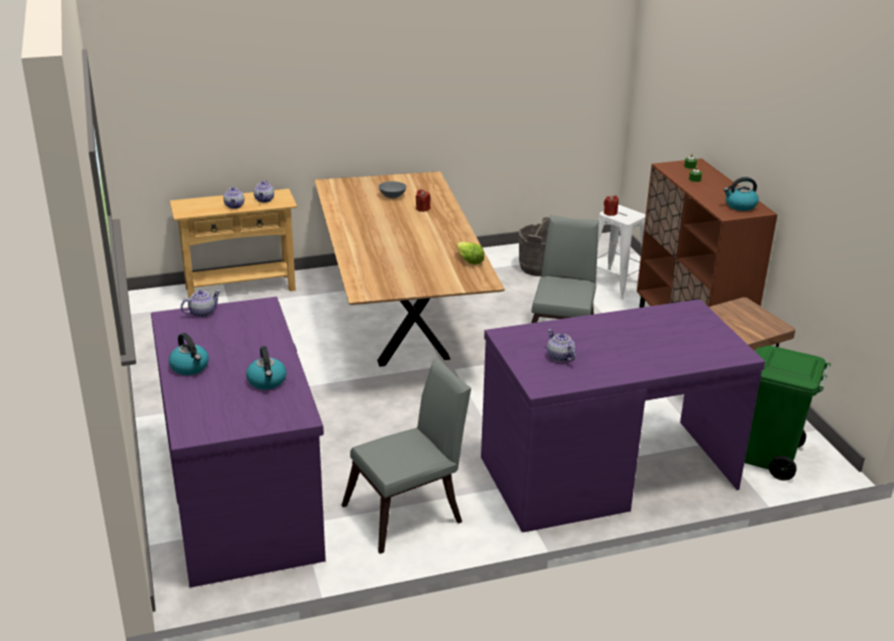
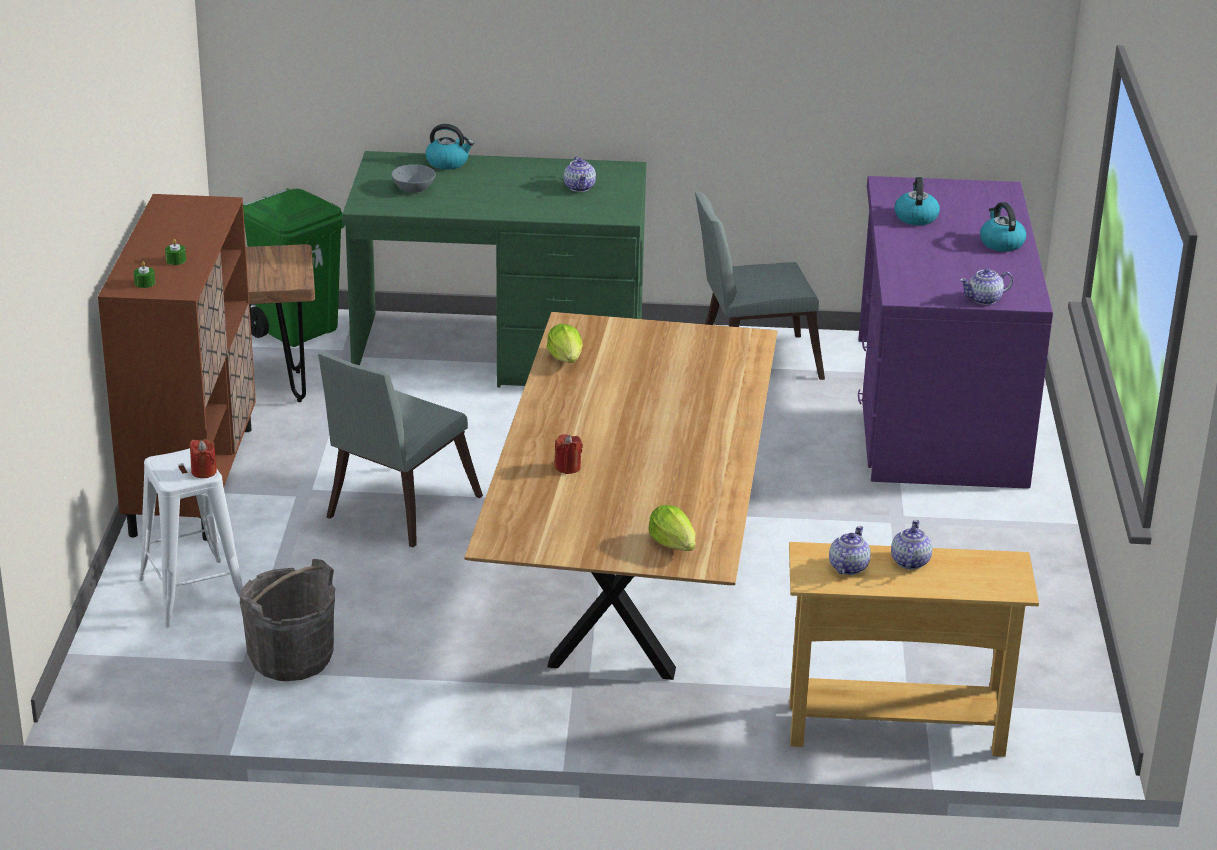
camera: 160 degrees left, 0 degrees up
(349, 187) = (674, 544): none -> lettuce
(392, 196) = (603, 507): grey bowl -> grey bowl (414, 188)
(606, 472) = (500, 353): purple desk -> green desk
(740, 206) = (182, 211): kettle -> kettle (448, 162)

